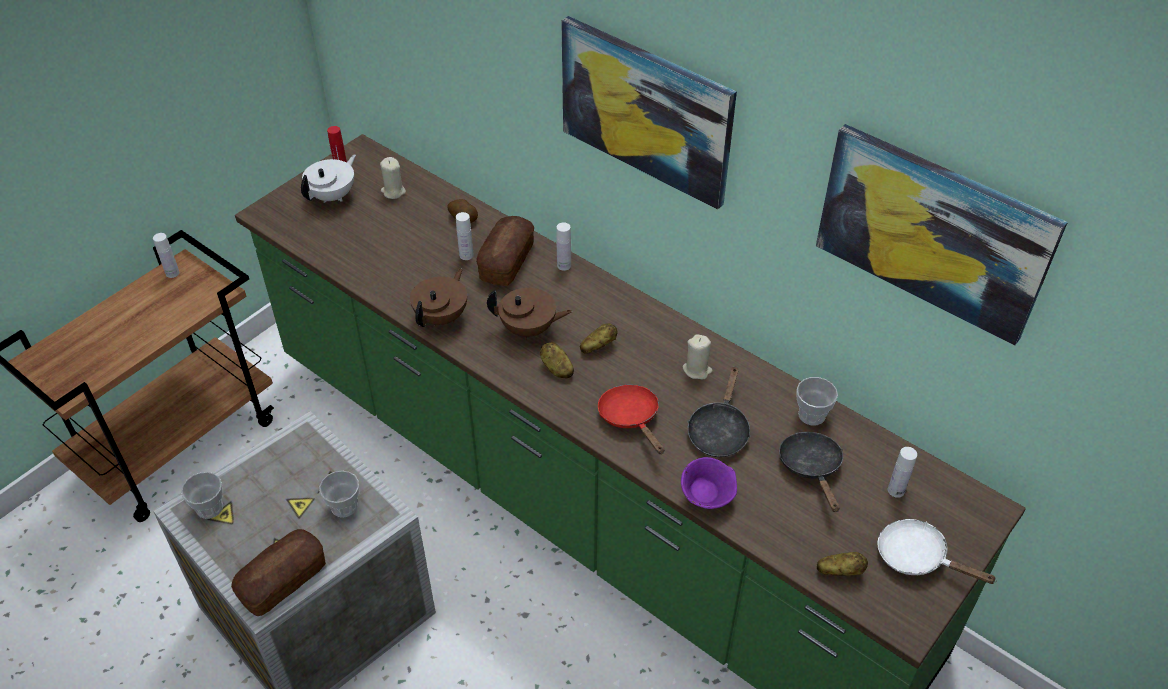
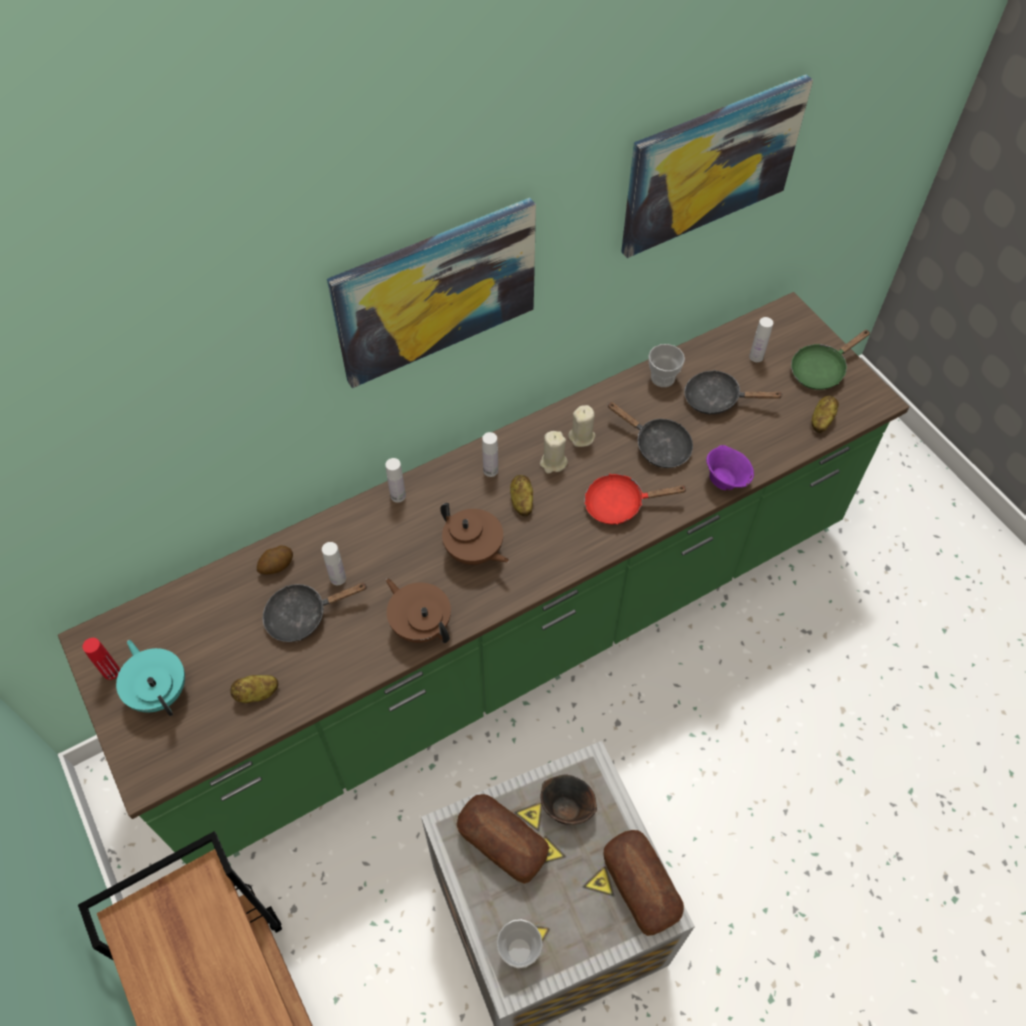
camera: 70 degrees left, 10 degrees up
(172, 273) = (137, 935): white bottle -> white bottle (490, 470)
(333, 196) = (160, 691): white teapot -> turquoise teapot
(344, 506) = (566, 807): cup -> brown bowl
(393, 191) = (190, 624): beige candle -> beige candle (553, 463)
(424, 247) = (303, 616): none -> black frying pan
(506, 261) = (366, 544): bread -> bread (502, 843)
(529, 329) = (474, 552): brown teapot -> brown teapot turned 105 degrees clockwise
(556, 368) = (536, 544): potato -> potato (257, 694)
(917, 557) = (821, 370): white frying pan -> green frying pan

